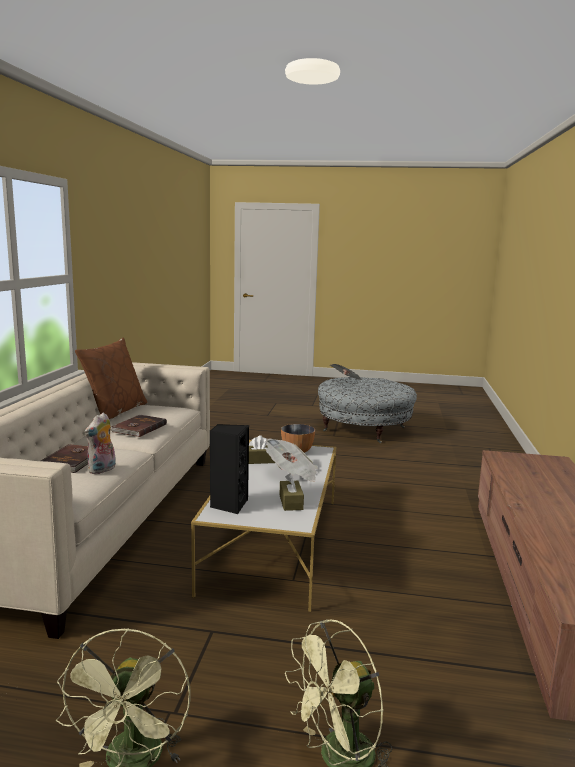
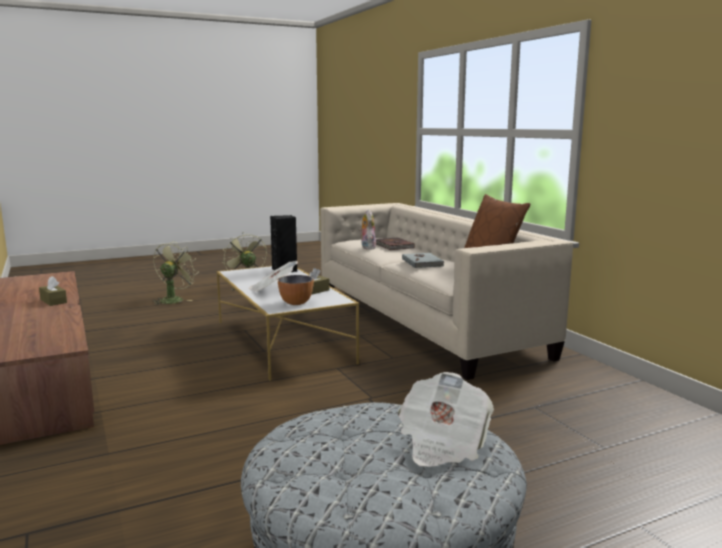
camera: 145 degrees right, 0 degrees up
(138, 428) = (423, 262): brown book -> grey book
(291, 502) = (249, 278): brown tissue box -> brown tissue box (53, 301)

